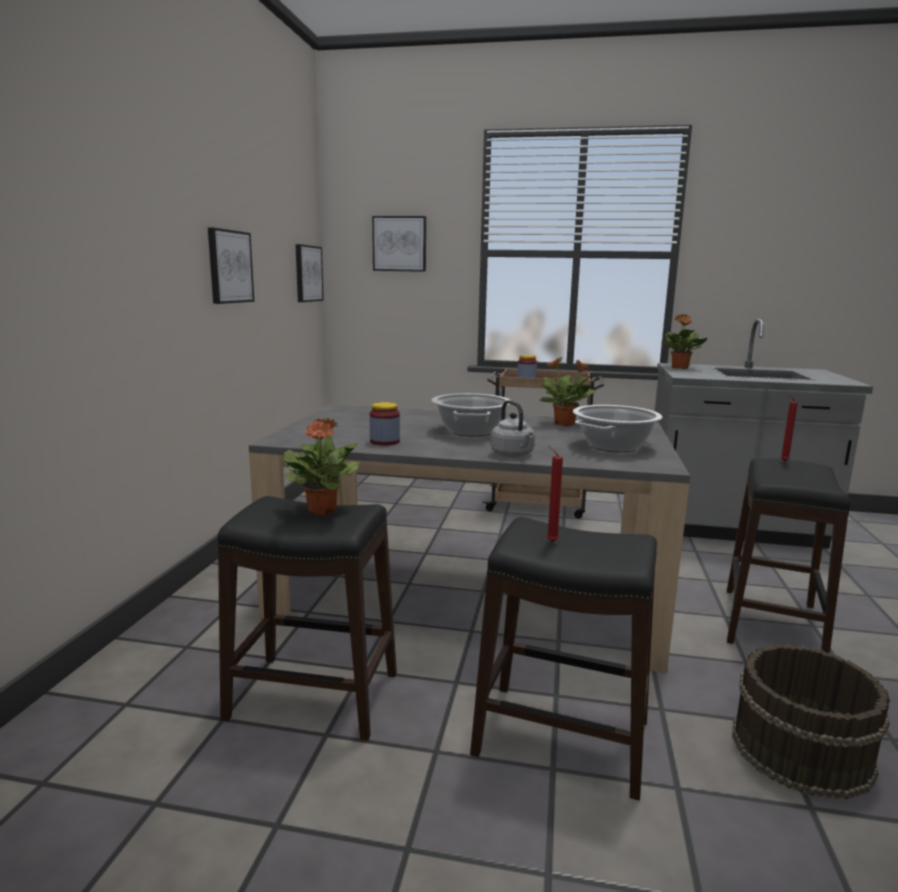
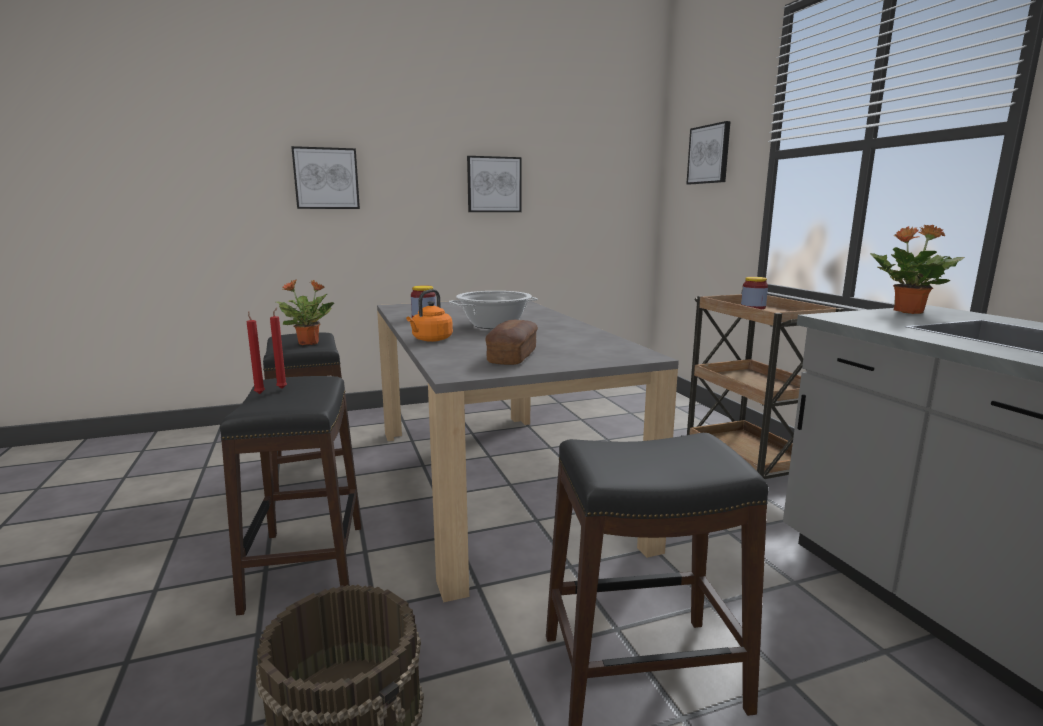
camera: 60 degrees right, 0 degrees up
(307, 273) = (627, 190): picture -> picture (326, 178)
(513, 455) = (430, 340): grey kettle -> orange kettle
(565, 424) = (582, 338): potted plant -> none
(614, 446) = (512, 357): cooking pot -> bread
(783, 461) = (705, 443): red candle -> red candle (259, 393)

